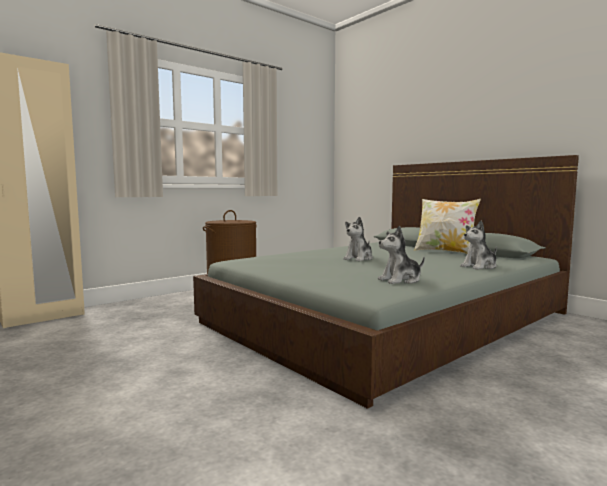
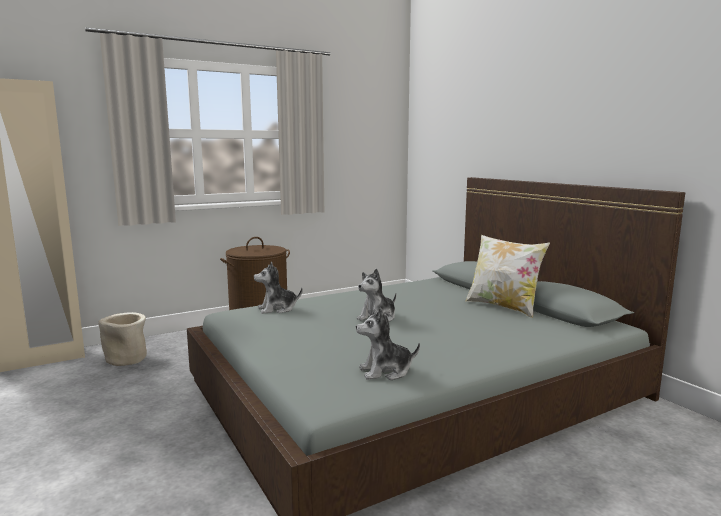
camera: 10 degrees right, 5 degrees up
(125, 313) = (126, 359): none -> beige planter
(479, 266) = (516, 345): plush toy -> plush toy (277, 309)

